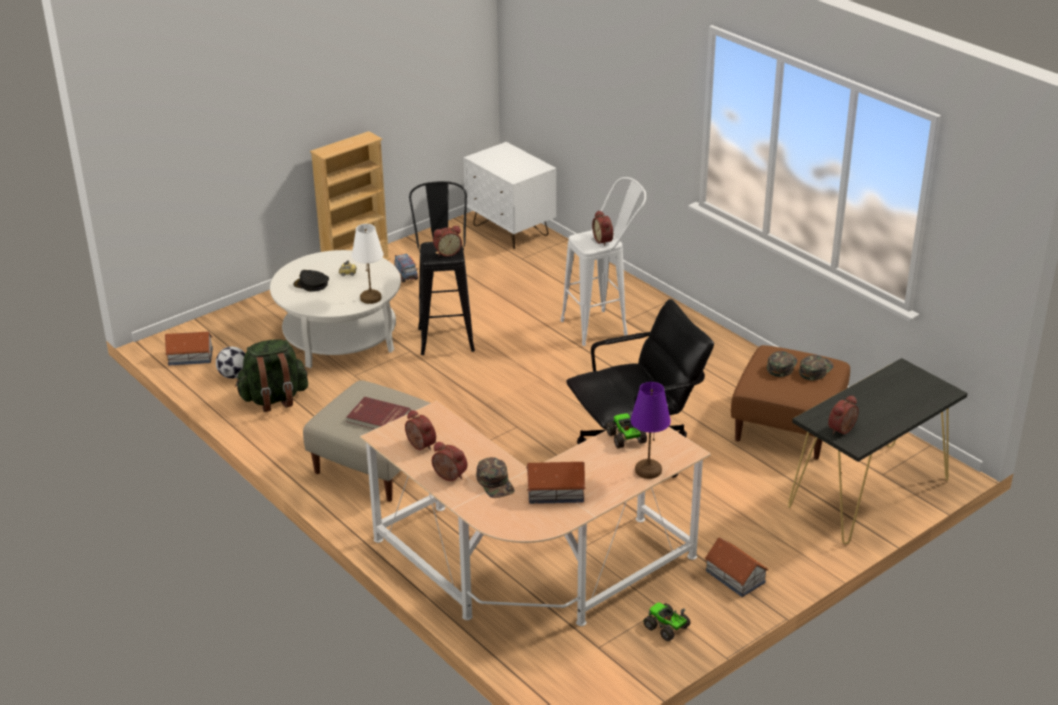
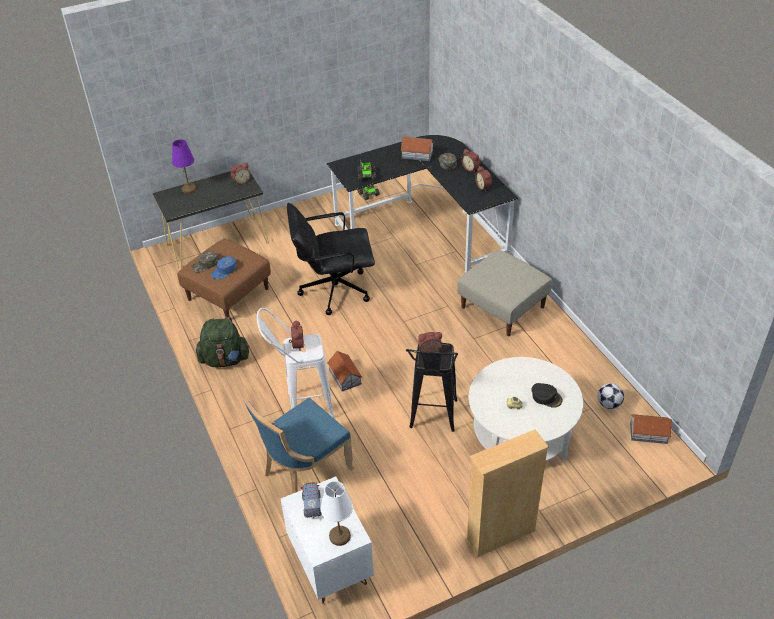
camera: 165 degrees left, 10 degrees up
(274, 399) = (574, 374): green backpack -> green backpack (225, 359)
(371, 298) = (496, 372): white table lamp -> white table lamp (339, 536)
(378, 418) = (502, 271): red book -> none
(406, 276) = (453, 508): toy truck -> toy truck (312, 505)
(531, 572) = (425, 228): beige desk -> black desk
(570, 280) = (304, 471): none -> blue chair
(647, 470) = (364, 158): purple table lamp -> purple table lamp (189, 189)
(735, 577) = (321, 211): toy house -> toy house (345, 376)
(781, 366) = (224, 271): green cap -> blue cap

